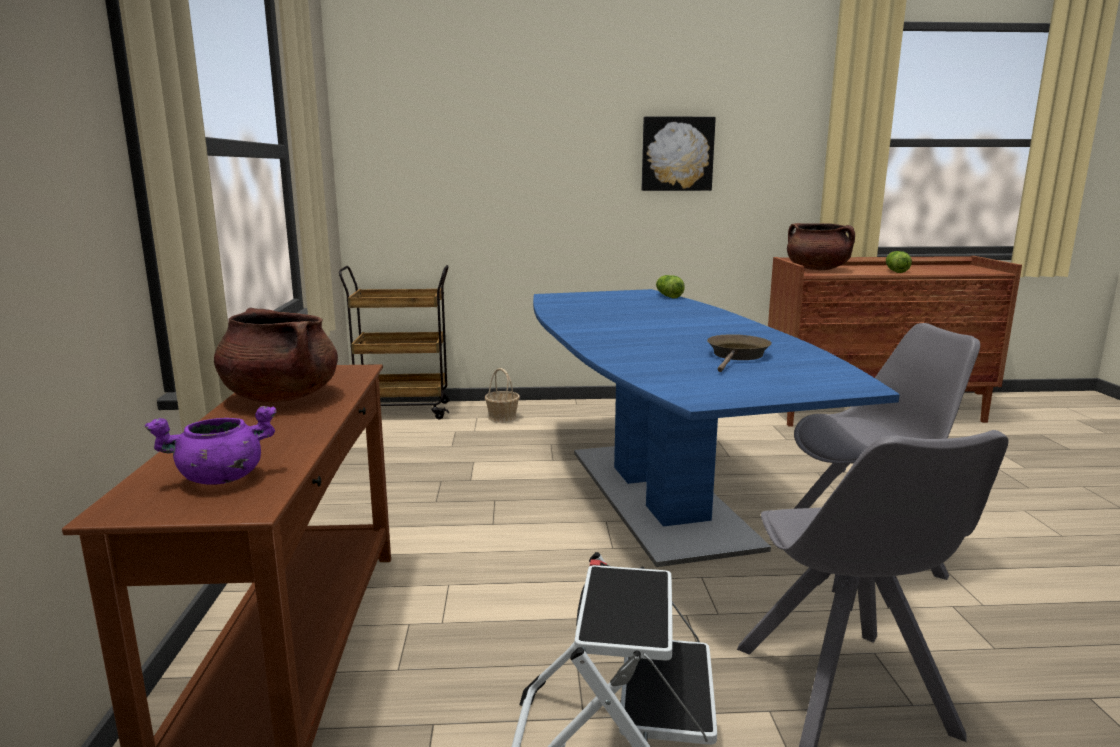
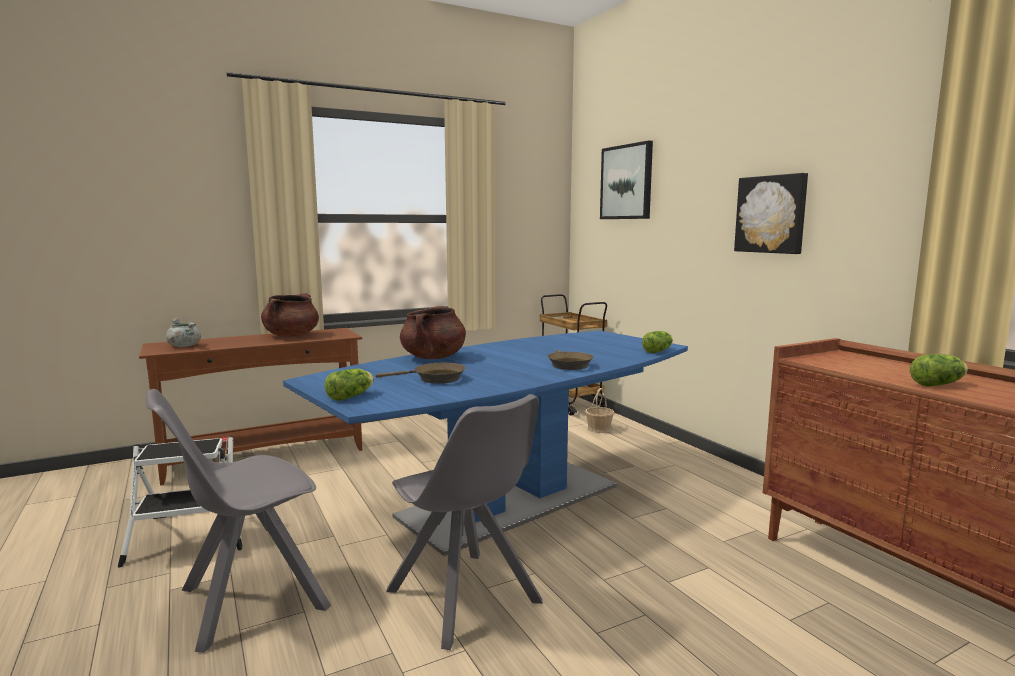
camera: 65 degrees right, 5 degrees down
(220, 478) = (184, 346): purple cooking pot -> grey cooking pot
(461, 109) = (626, 182): none -> picture
(704, 319) = (568, 365): none -> brown frying pan
(807, 387) = (352, 396): none -> lettuce
(817, 269) = (847, 360): brown cooking pot -> brown cooking pot (433, 357)

